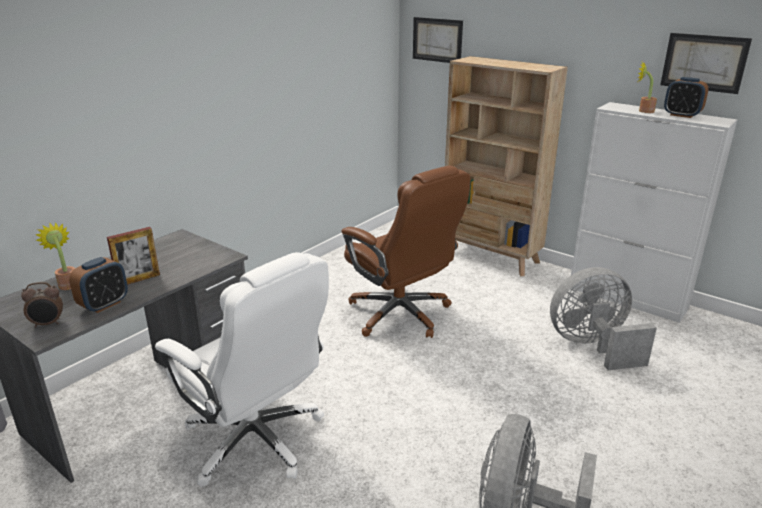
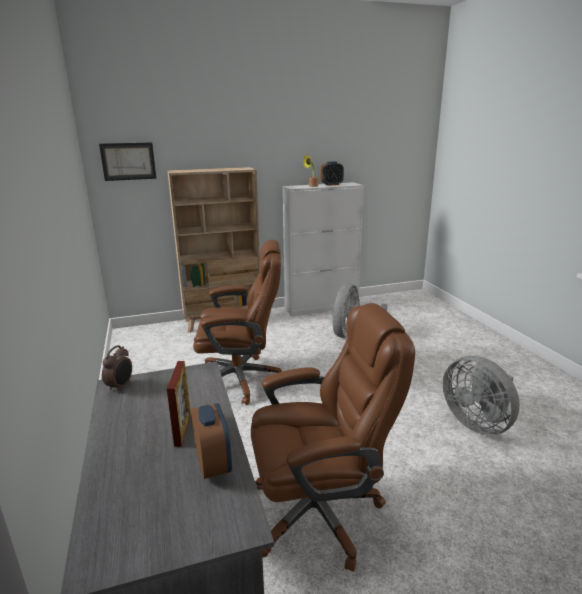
camera: 55 degrees left, 5 degrees down
(48, 324) = (211, 519): alarm clock -> alarm clock (121, 386)
(67, 284) = (117, 486): potted plant -> none
(256, 440) = (319, 512): white office chair -> brown office chair
(704, 62) = (329, 153): picture -> none

